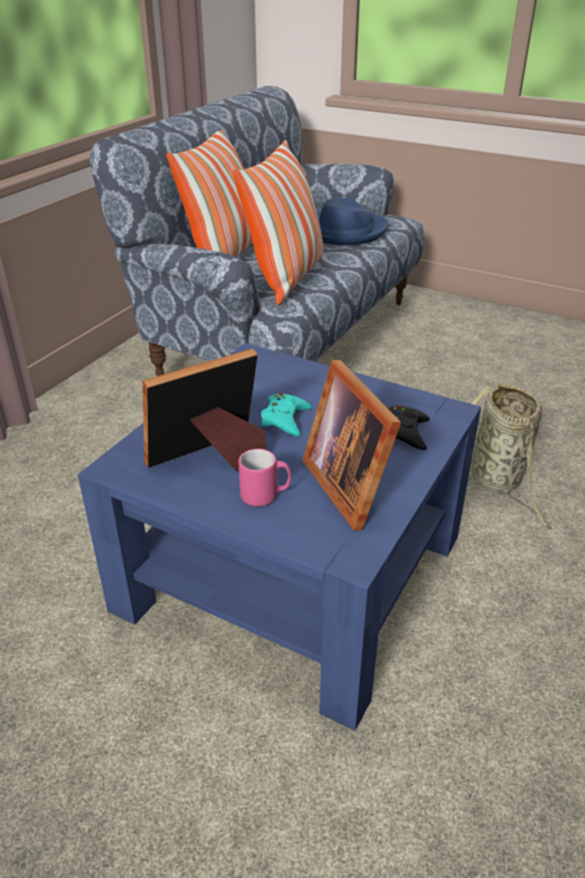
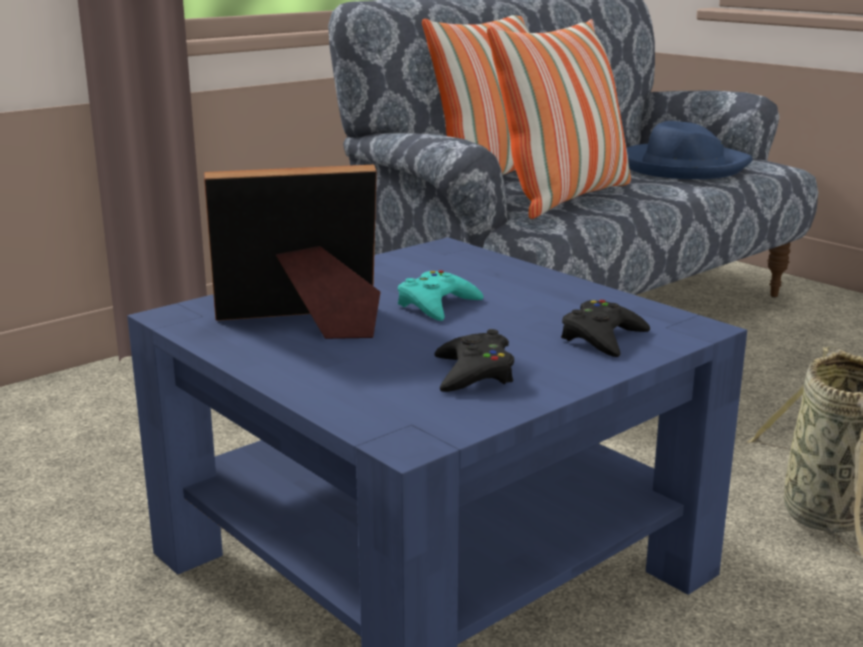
camera: 20 degrees right, 15 degrees down
(265, 496) = (342, 366): pink mug -> none
(351, 484) = (473, 373): picture frame -> black game controller

